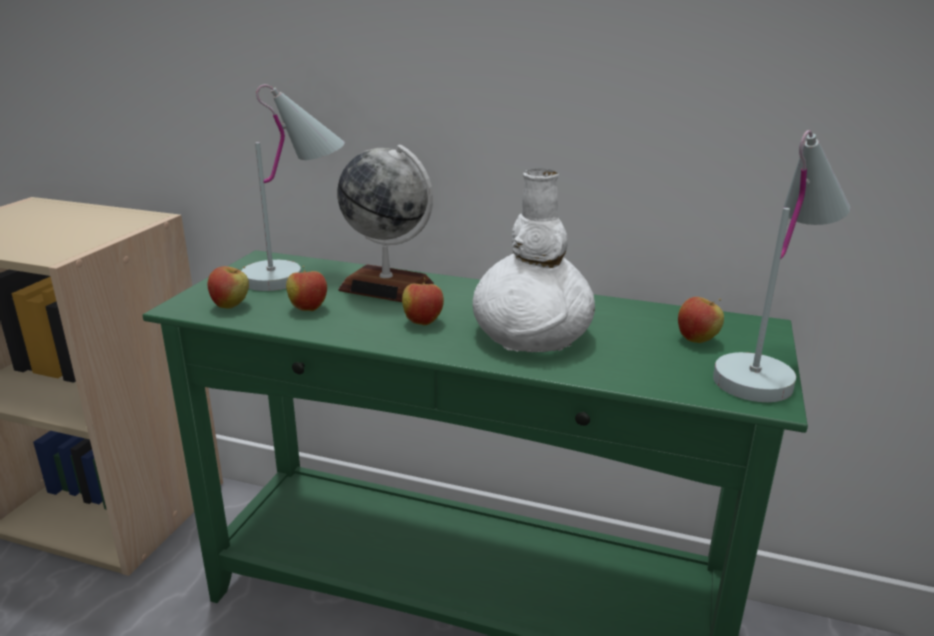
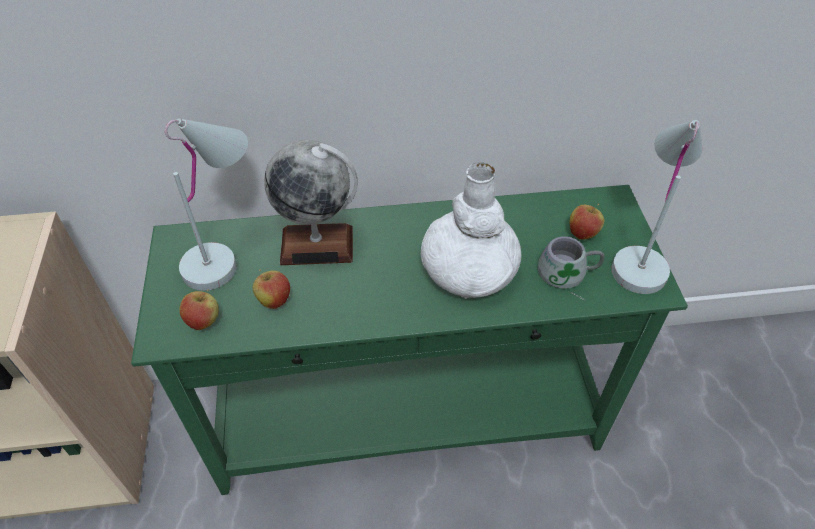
camera: 25 degrees left, 25 degrees up
(423, 322) = (380, 284): apple -> none
(651, 364) = (568, 276): none -> grey mug

